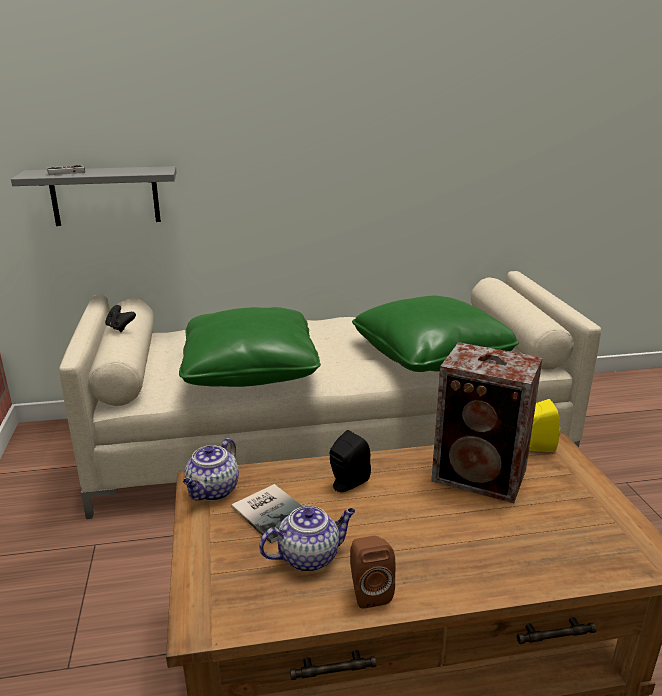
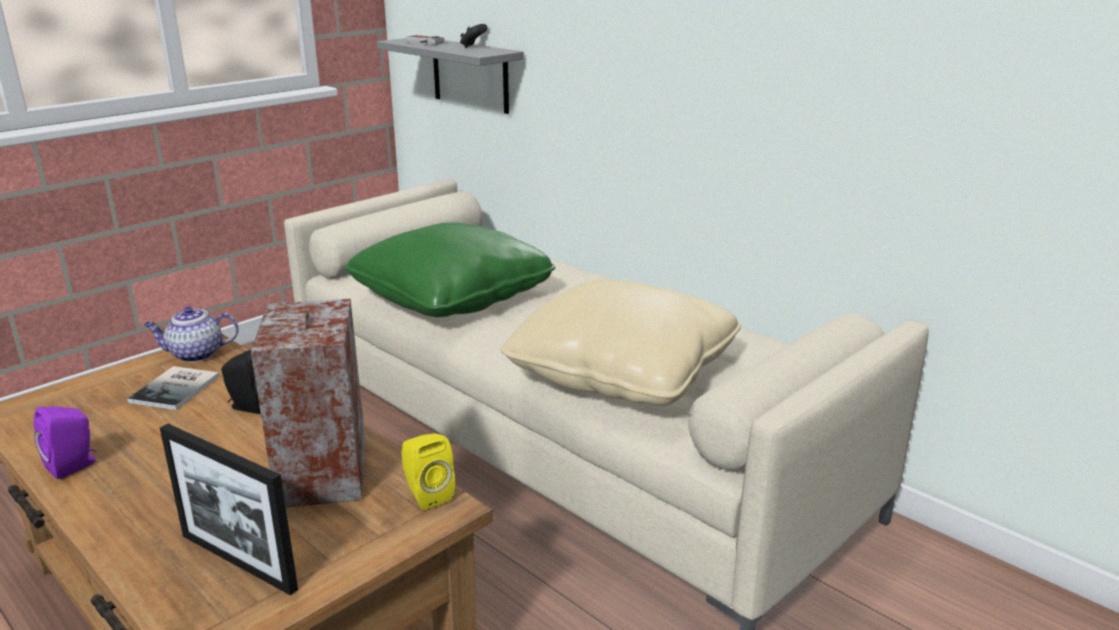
camera: 55 degrees right, 0 degrees up
(120, 328) = (389, 209): black game controller -> black game controller (473, 46)
(309, 556) = (116, 425): teapot -> none
(368, 591) = (74, 466): brown speaker -> purple speaker
(431, 356) = (622, 372): green pillow -> beige pillow
(574, 531) = (238, 562): none -> picture frame

